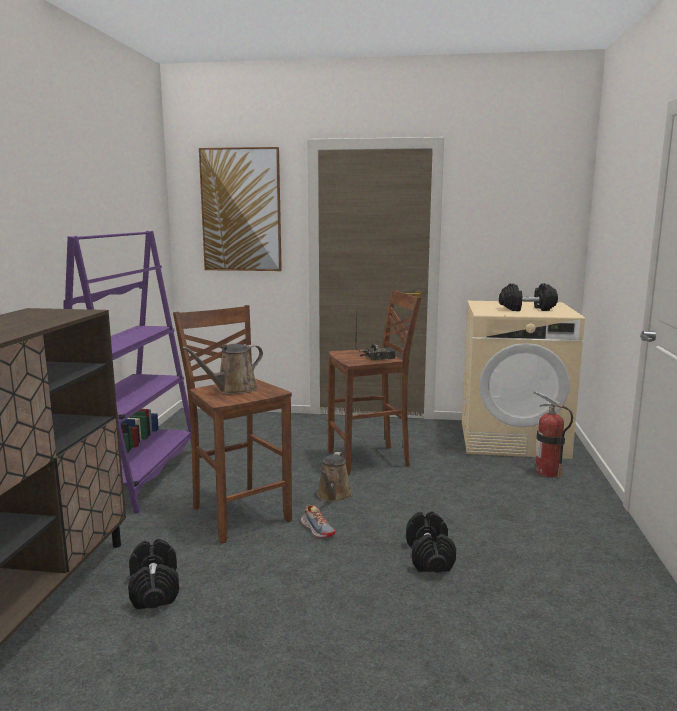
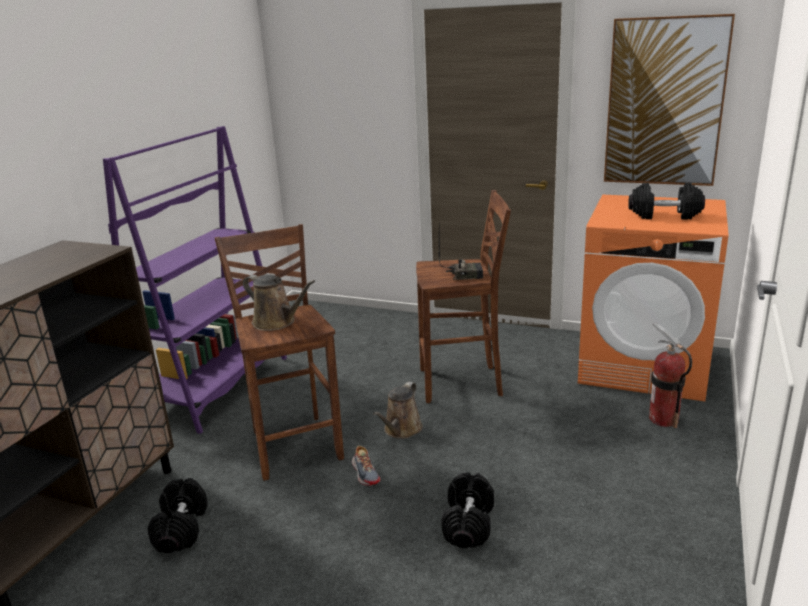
camera: 15 degrees right, 10 degrees up
(233, 389) = (277, 322): brown watering can -> brown watering can turned 120 degrees counterclockwise
(241, 210) = (341, 84): picture -> picture (664, 103)
(513, 439) = (644, 366): beige washing machine -> orange washing machine

